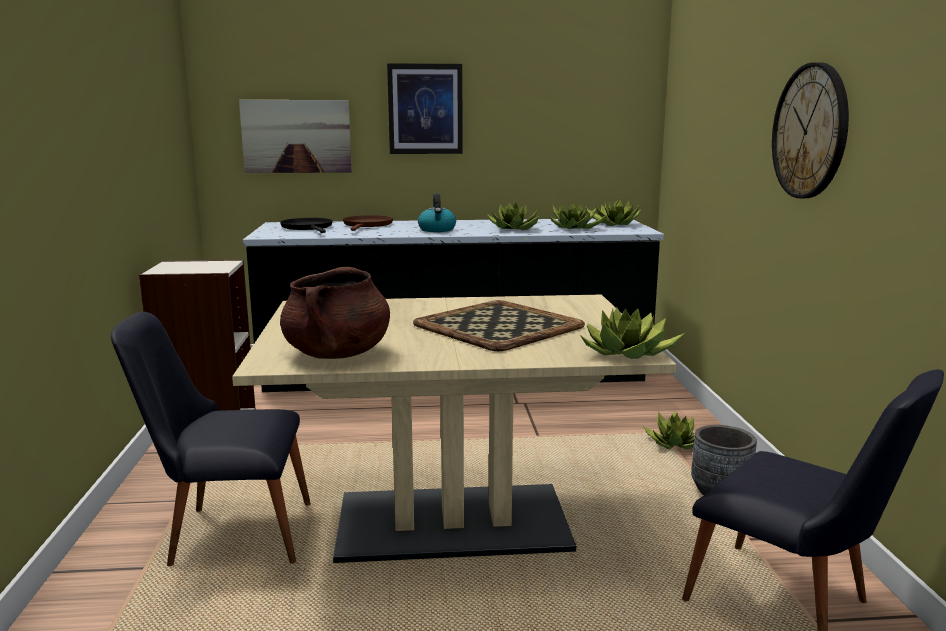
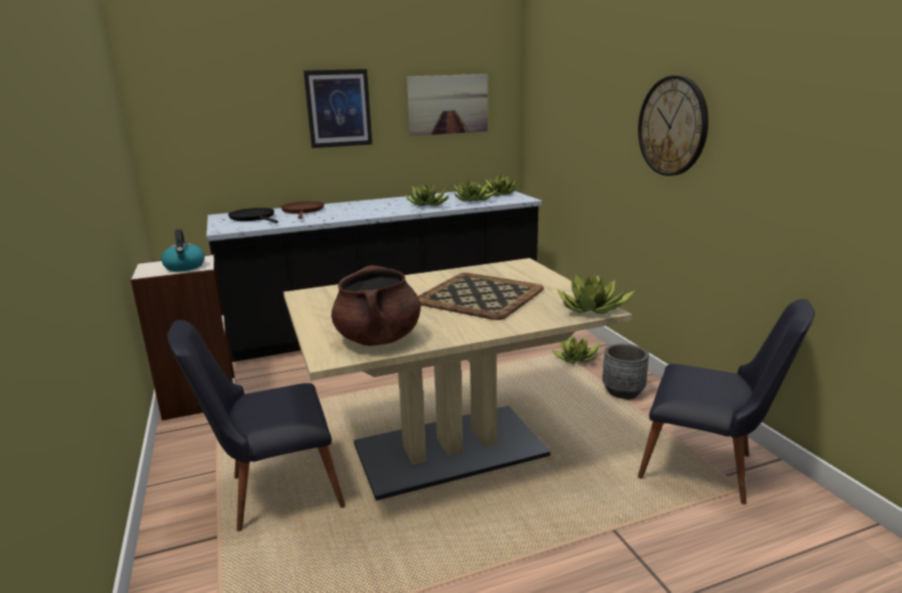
camera: 15 degrees left, 5 degrees up
(296, 136) = (228, 137): picture -> picture (448, 104)
(437, 230) = (367, 211): kettle -> kettle (185, 267)

